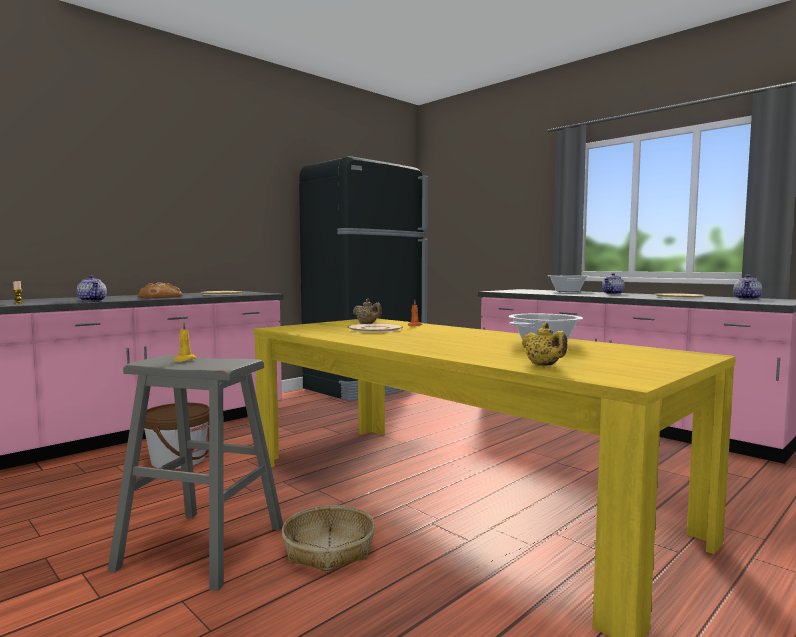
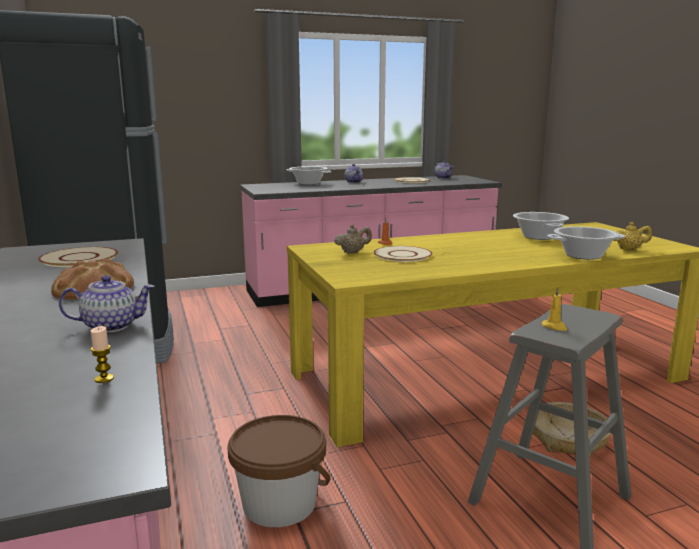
camera: 65 degrees left, 10 degrees up
(465, 355) = (584, 256): none -> cooking pot

